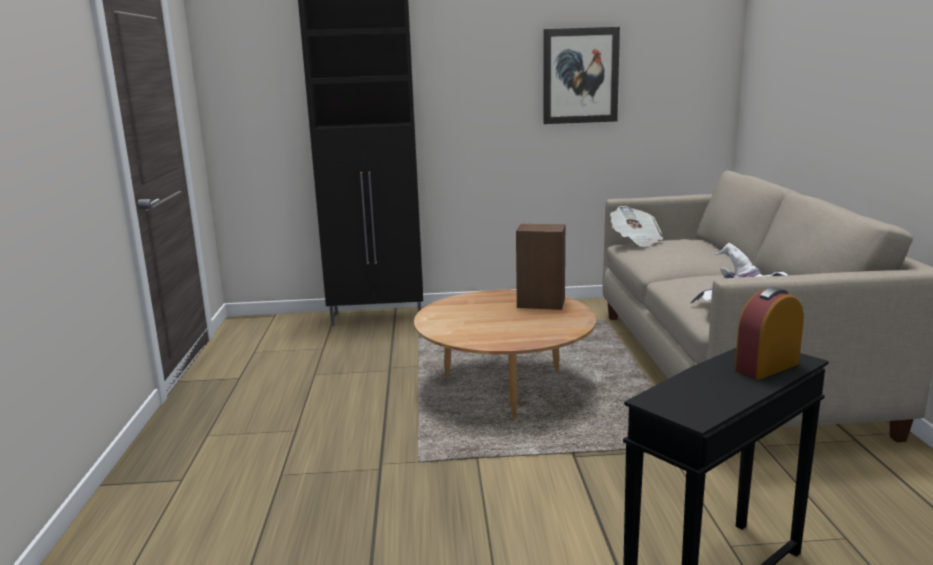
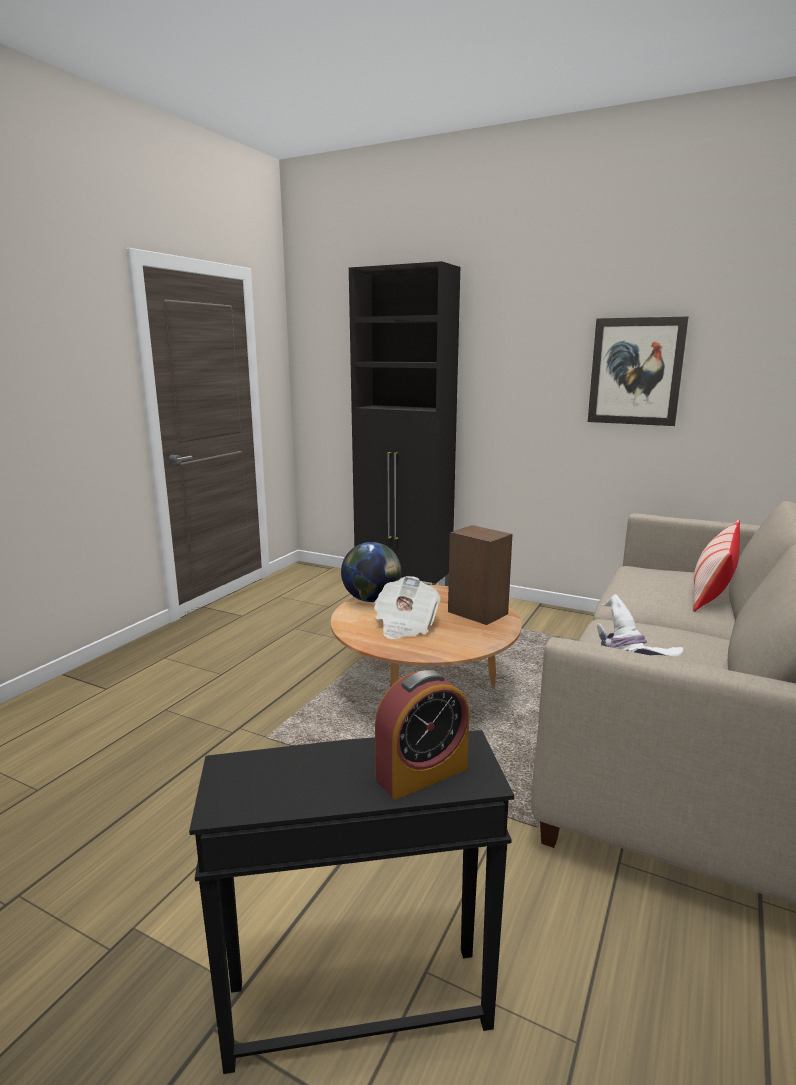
camera: 30 degrees right, 0 degrees up
(437, 313) = (372, 599): none -> globe
(635, 240) = (643, 566): newspaper -> newspaper (405, 625)
(703, 248) = (712, 591): none -> pillow
(767, 367) = (422, 773): alarm clock -> alarm clock turned 150 degrees clockwise

